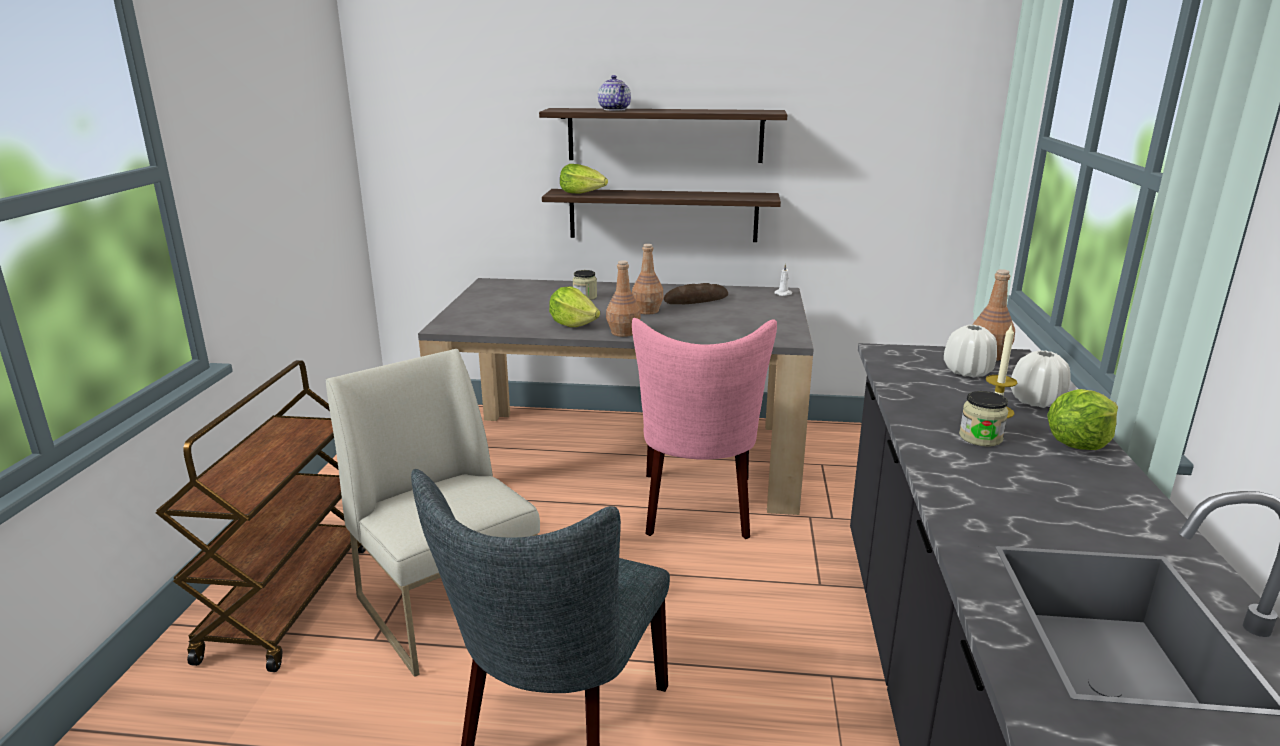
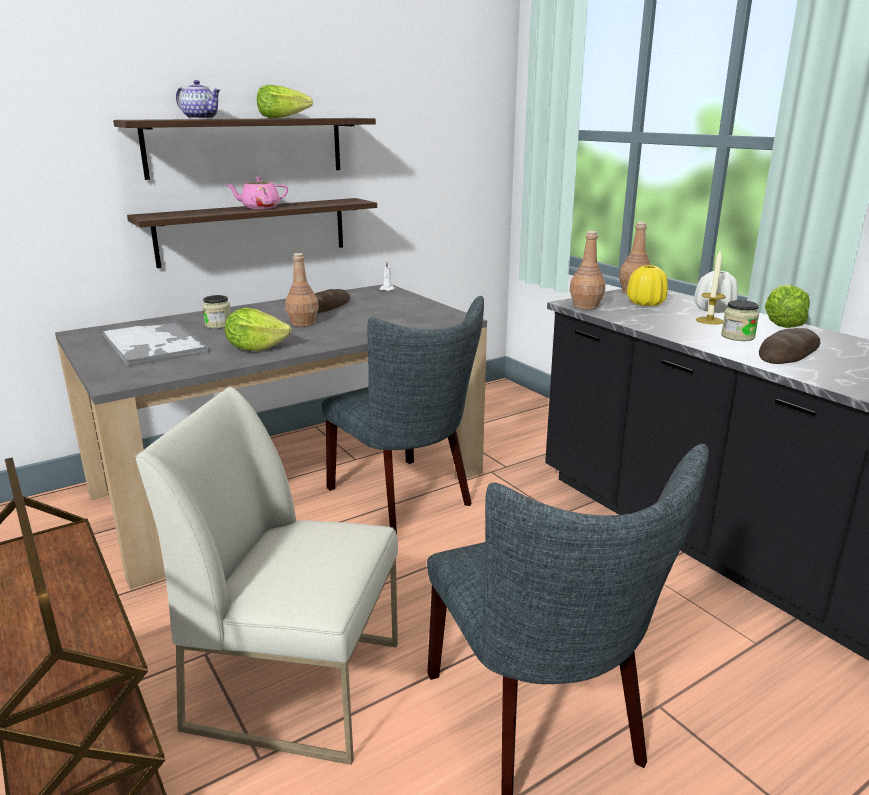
camera: 40 degrees left, 0 degrees up
(516, 303) = (154, 344): none -> tray
(583, 193) = (178, 214): lettuce -> lettuce (283, 118)
(623, 333) = (318, 344): brown bottle -> brown bottle (585, 306)
(661, 194) = (260, 207): none -> pink teapot
(697, 509) = (406, 499): pink chair -> grey chair
(967, 372) = (645, 303): white vase -> yellow vase
(993, 474) = (788, 353): none -> bread

